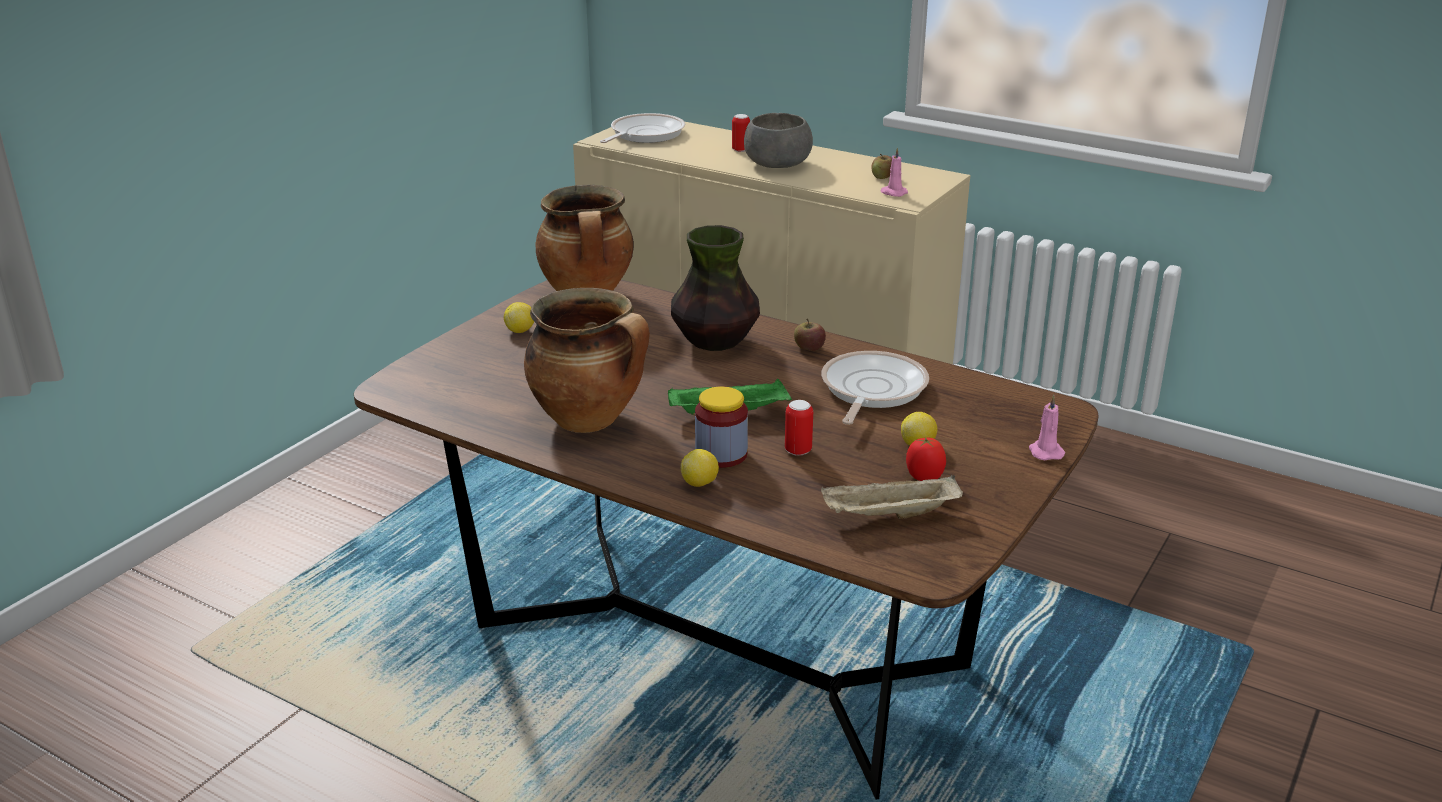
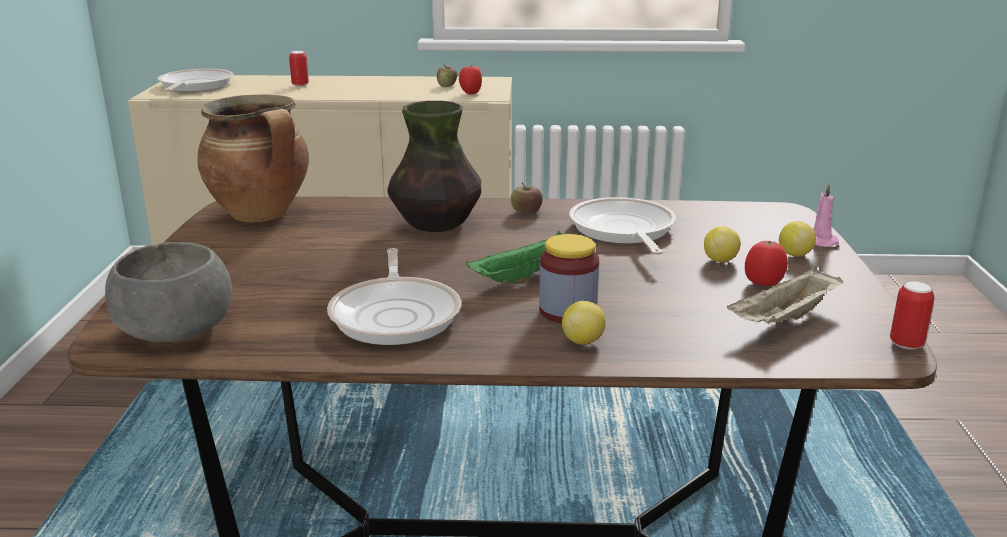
camera: 30 degrees left, 5 degrees down
(520, 331) = (221, 255): lemon -> lemon (794, 254)
(590, 420) = (396, 314): cooking pot -> frying pan
(776, 164) = (345, 89): grey bowl -> grey bowl (174, 329)
(798, 450) = (631, 289): can -> can (906, 344)
(893, 193) = (470, 93): pink candle -> tomato

